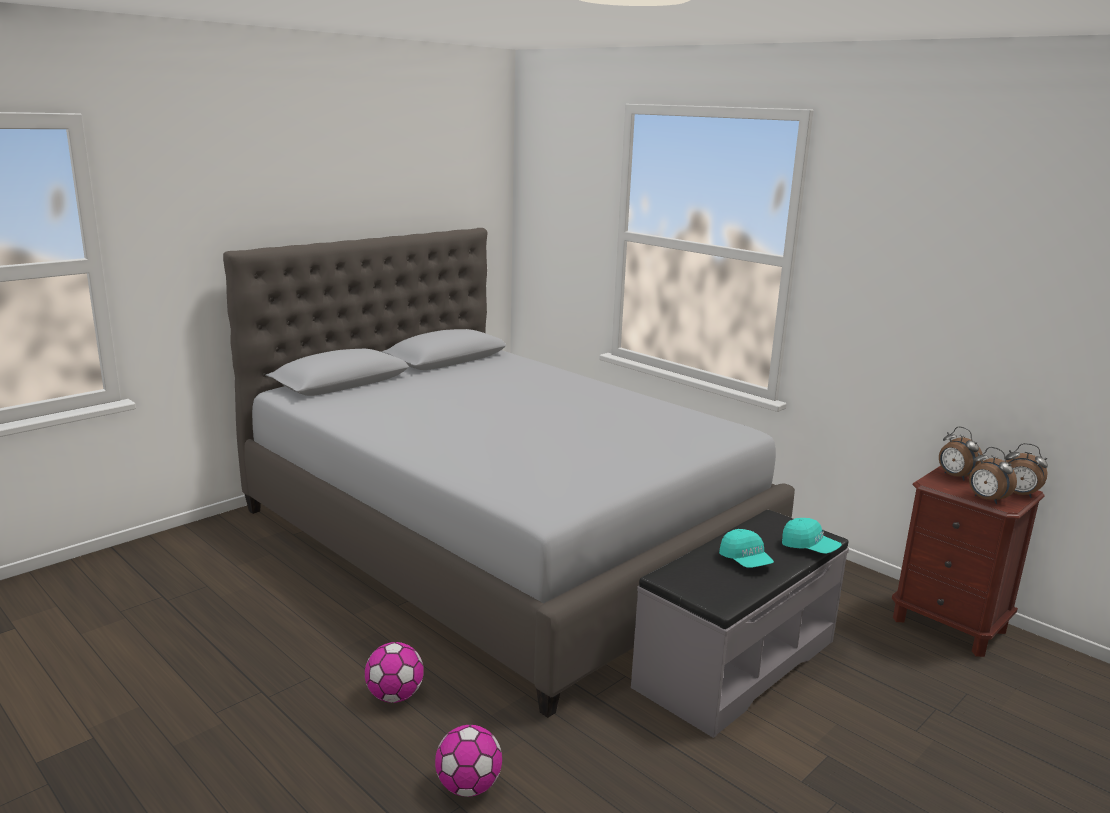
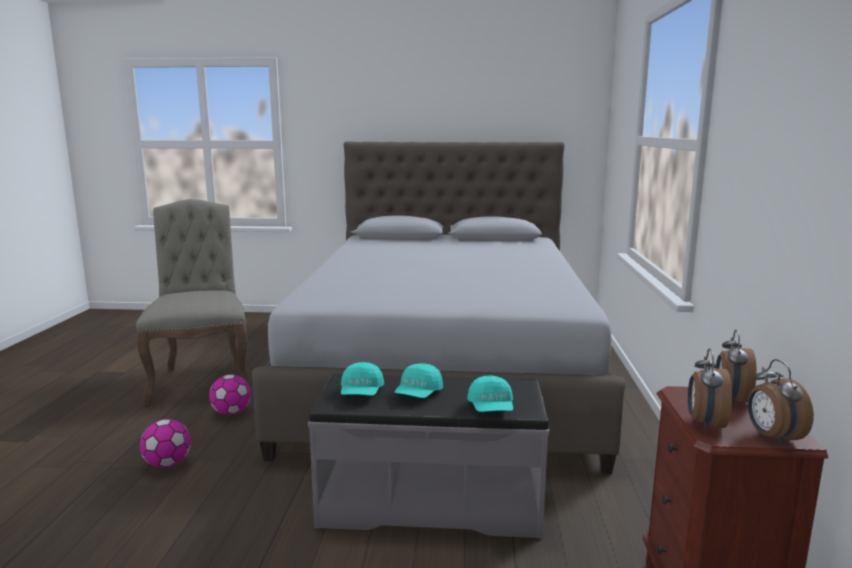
camera: 50 degrees right, 5 degrees down
(258, 683) = (203, 381): none -> grey chair
(714, 582) = (361, 393): none -> turquoise cap

